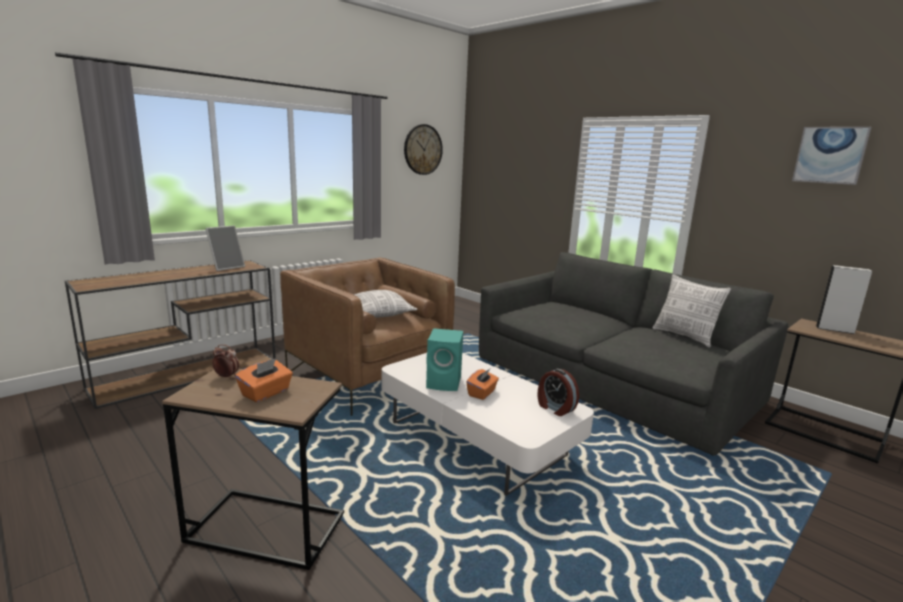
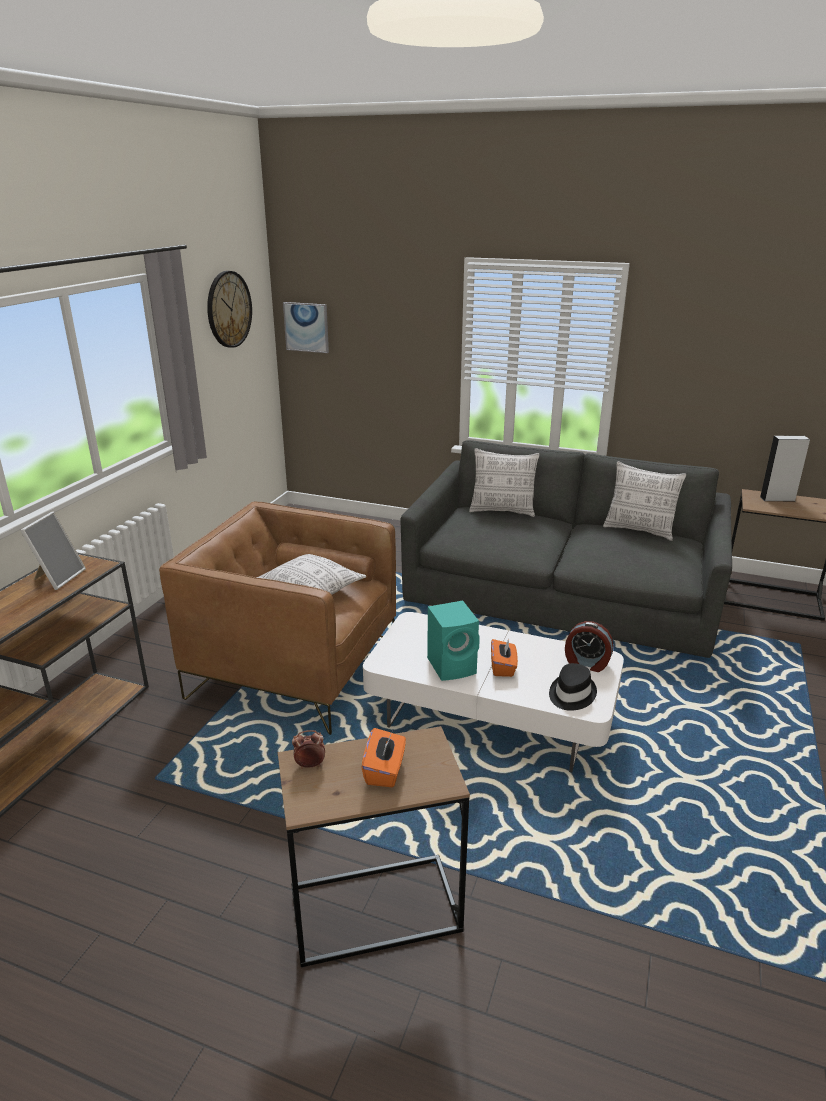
camera: 25 degrees left, 10 degrees up
(519, 423) = (571, 694): none -> black hat
(576, 306) = (502, 511): none -> pillow
(830, 155) = (759, 314): picture -> picture (306, 327)

